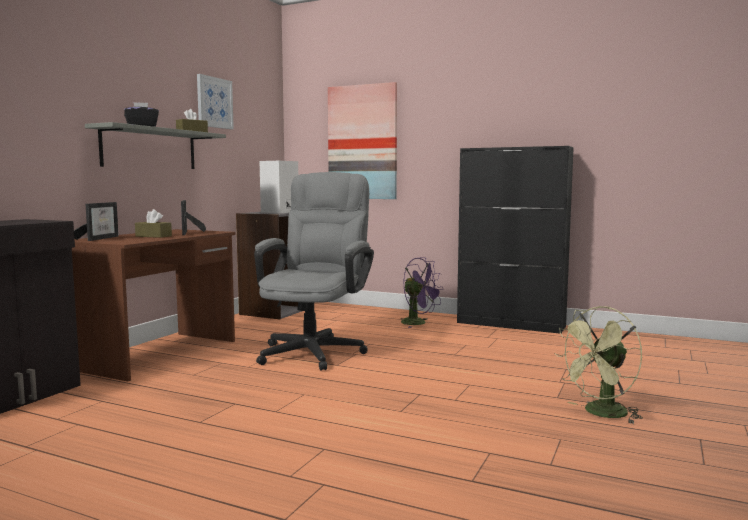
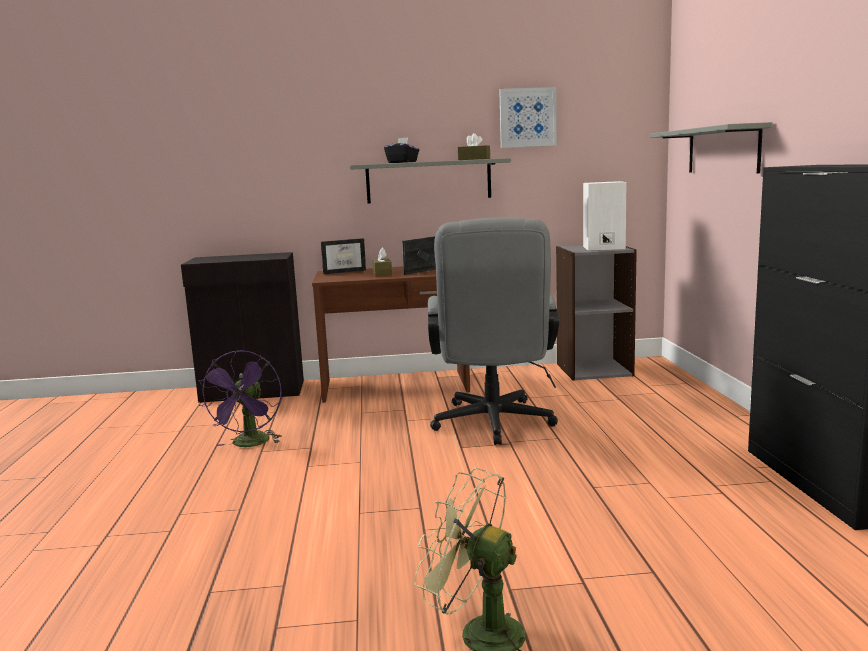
camera: 60 degrees right, 5 degrees up
(315, 350) = (493, 425): grey office chair -> grey office chair turned 105 degrees clockwise
(362, 142) = (722, 150): picture -> grey shelf
(419, 323) = (695, 434): purple fan -> purple fan (249, 444)

